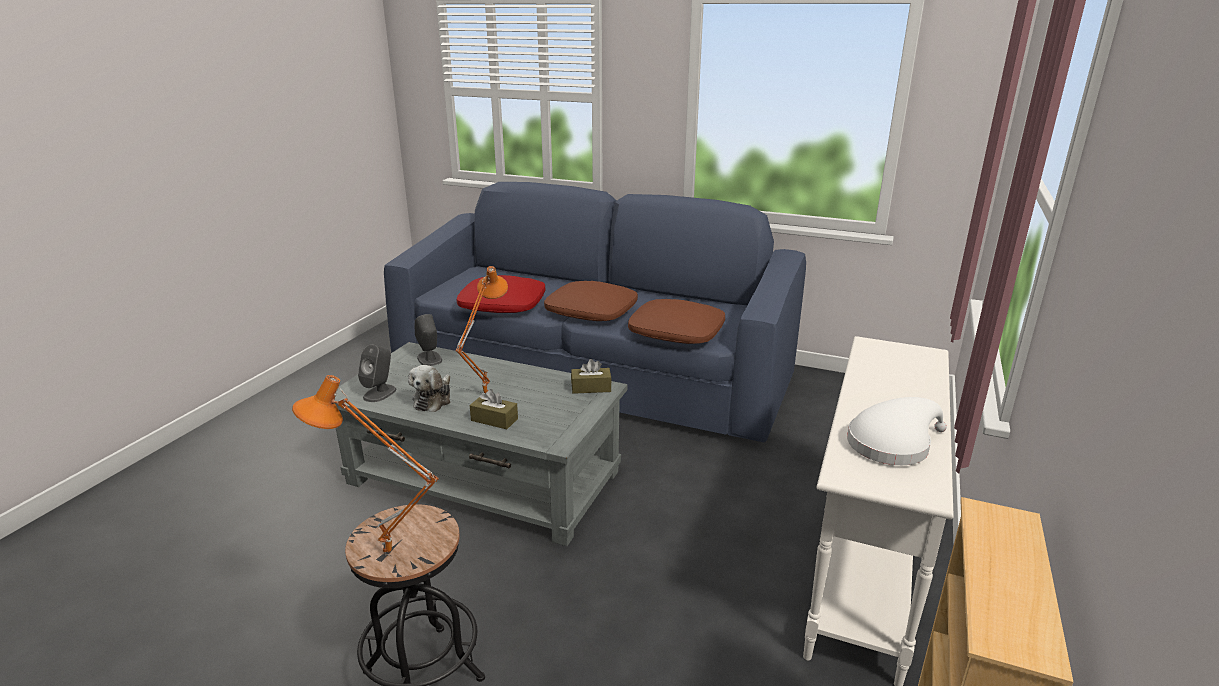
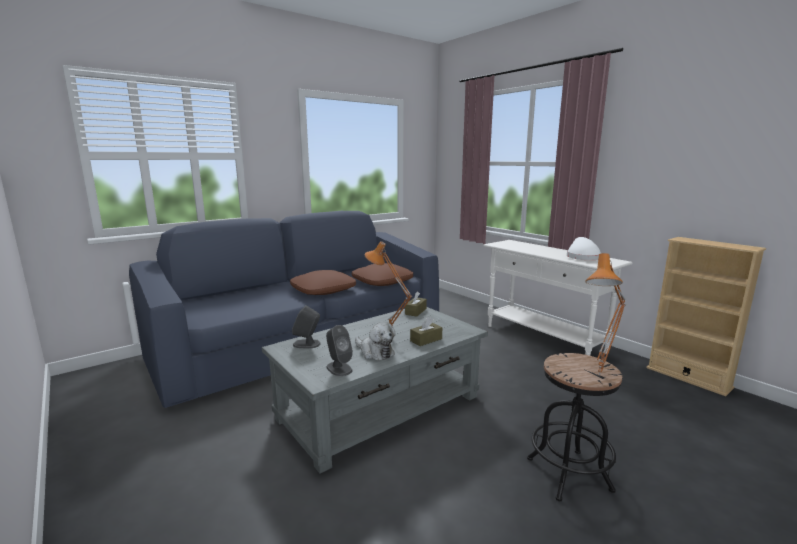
camera: 60 degrees left, 10 degrees down
(503, 305) = (265, 307): red pillow -> none

